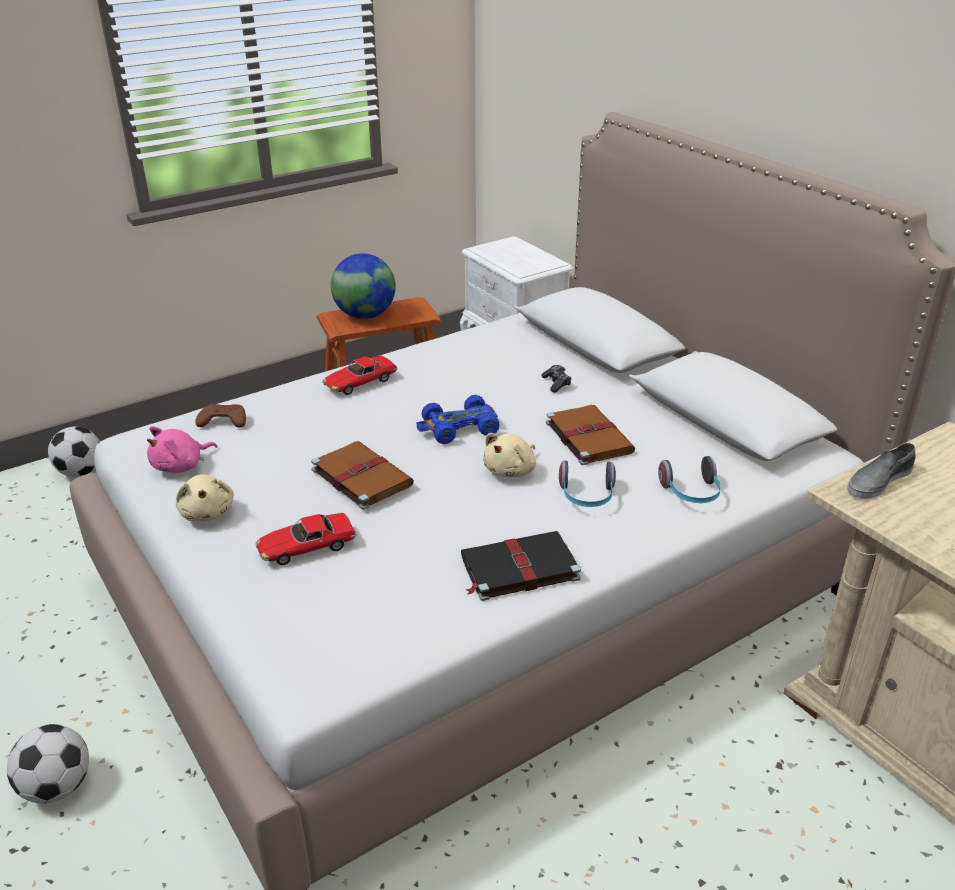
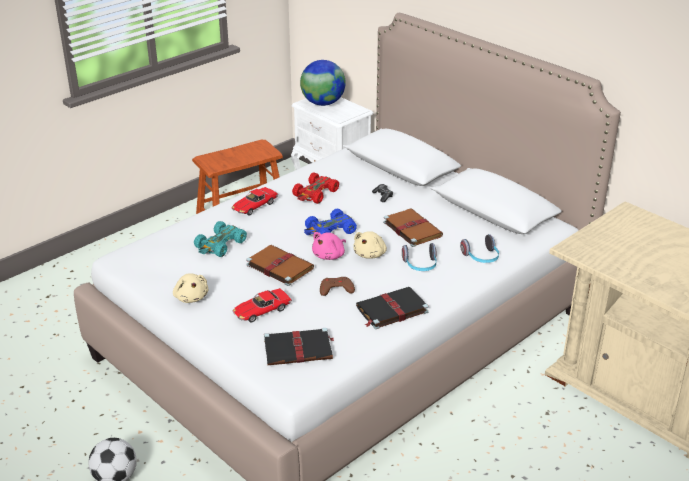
camera: 10 degrees left, 0 degrees up
(81, 472) = (38, 287): football -> none
(181, 466) = (160, 271): pink plush toy -> pink plush toy (330, 255)
(223, 420) = (175, 239): brown game controller -> brown game controller (336, 289)
(285, 435) = (220, 245): none -> turquoise toy car
(341, 623) = (299, 349): none -> black book
(365, 315) = (228, 156): globe -> globe (323, 103)
(456, 372) = (315, 194): none -> red toy car
(878, 481) = (588, 240): grey shoe -> none

